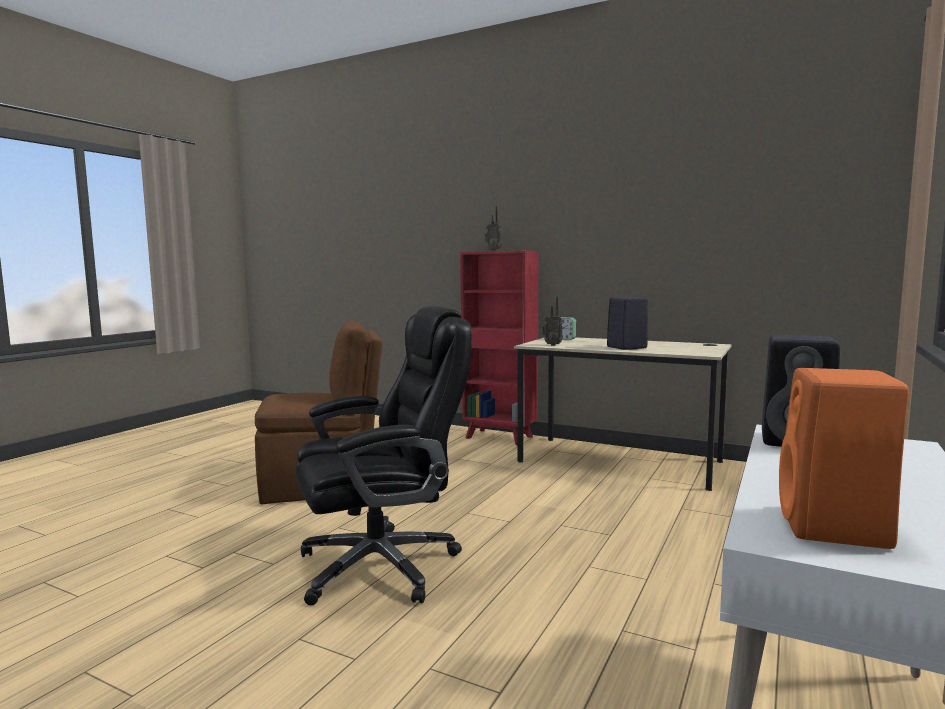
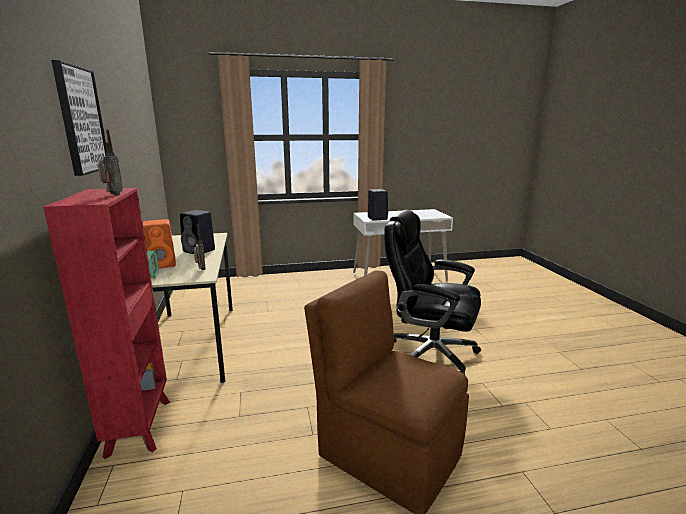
camera: 130 degrees left, 10 degrees up
(573, 199) = (80, 120): none -> picture
(835, 528) = (430, 214): orange speaker -> orange speaker (163, 264)

